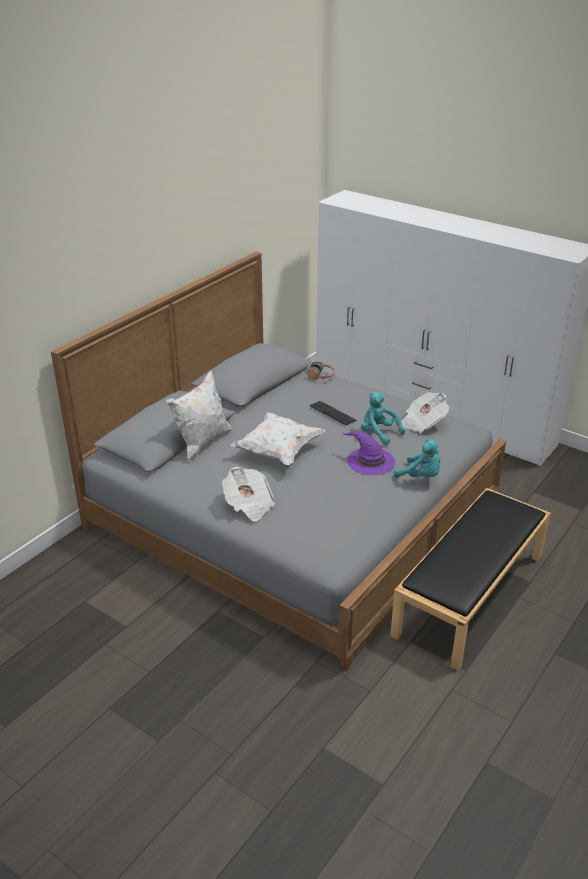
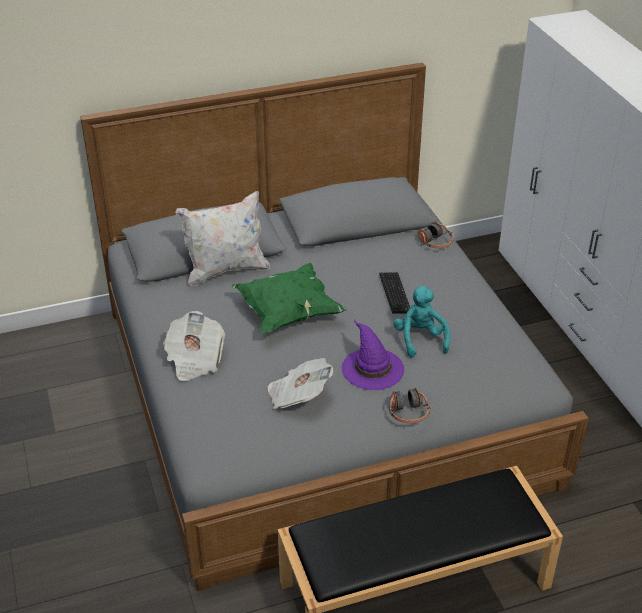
camera: 35 degrees right, 5 degrees up
(278, 451) = (288, 313): white pillow -> green pillow
(420, 477) = (408, 413): turquoise plush toy -> headphones
(422, 423) = (487, 348): newspaper -> newspaper (298, 396)

